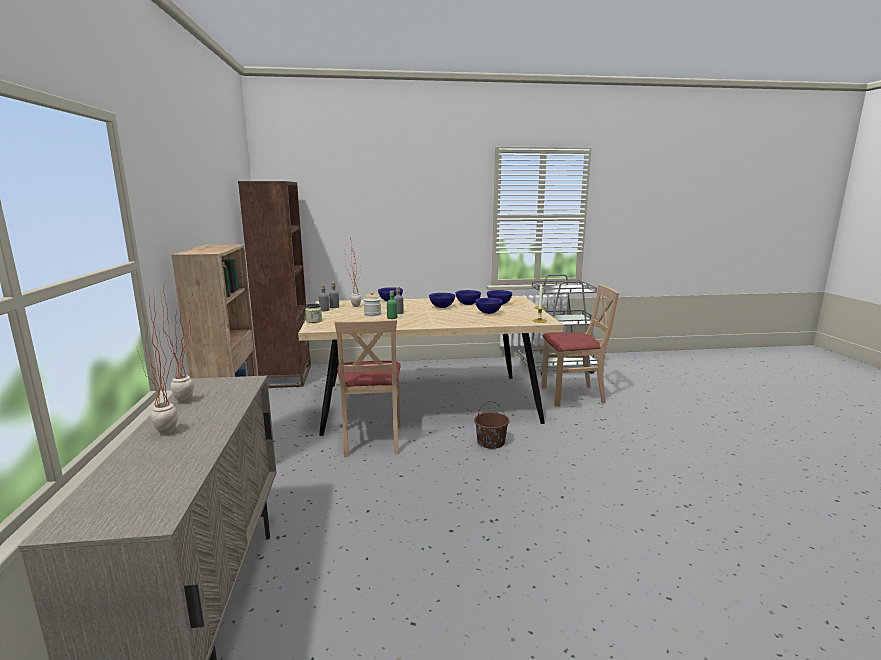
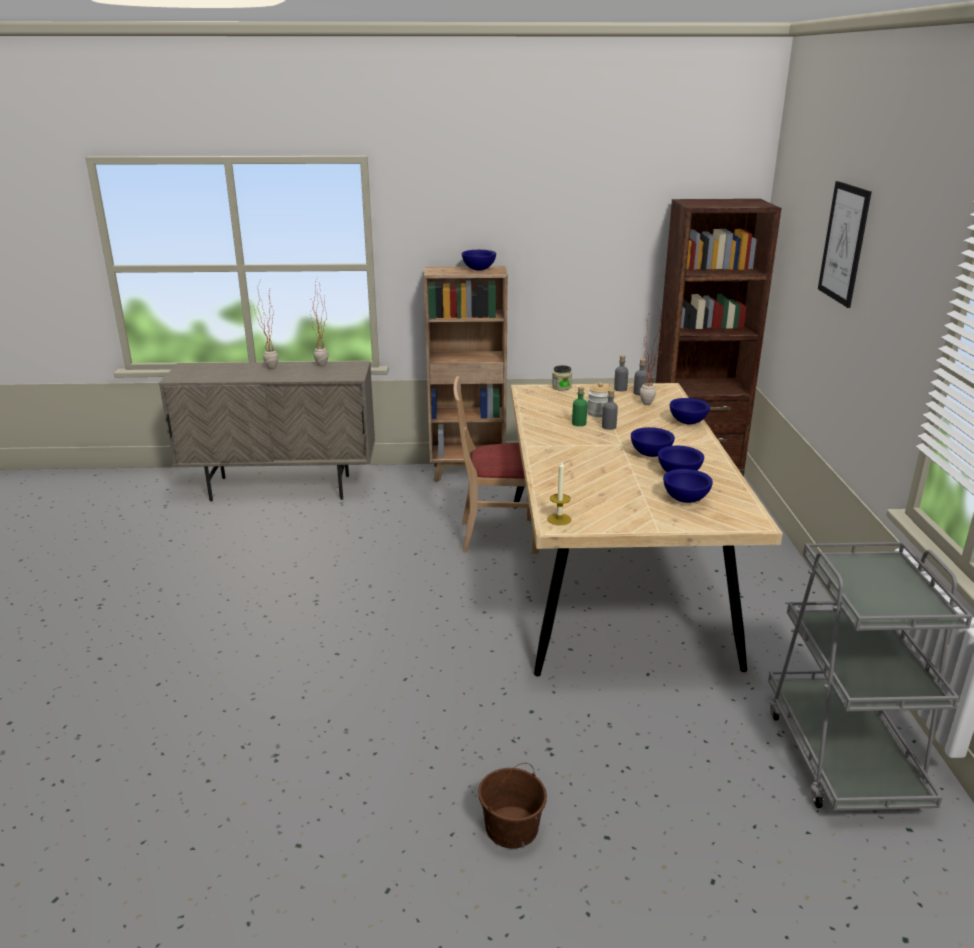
camera: 95 degrees right, 10 degrees up
(381, 189) = (844, 243): none -> picture
(488, 313) = (613, 485): blue bowl -> blue bowl (479, 269)
(490, 442) = (481, 618): brown bucket -> brown bucket (512, 827)
(572, 395) = (663, 737): beige chair -> none

